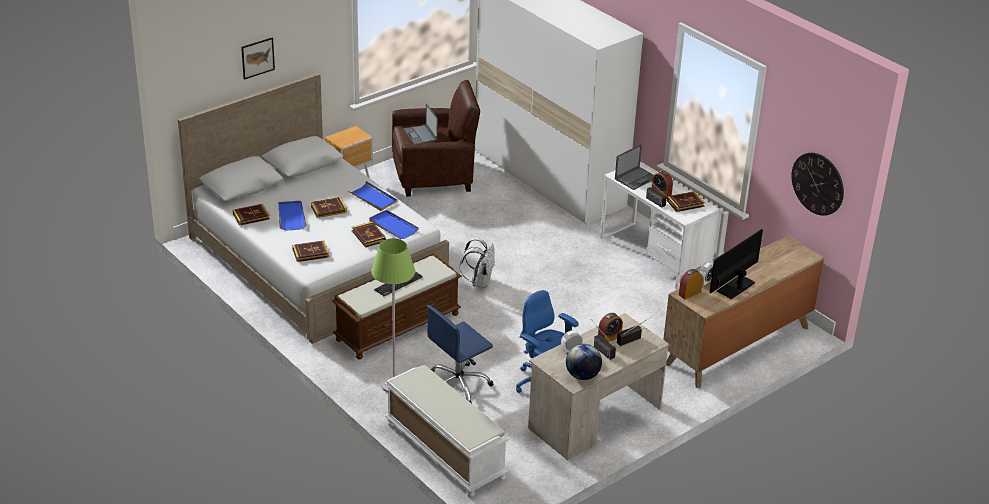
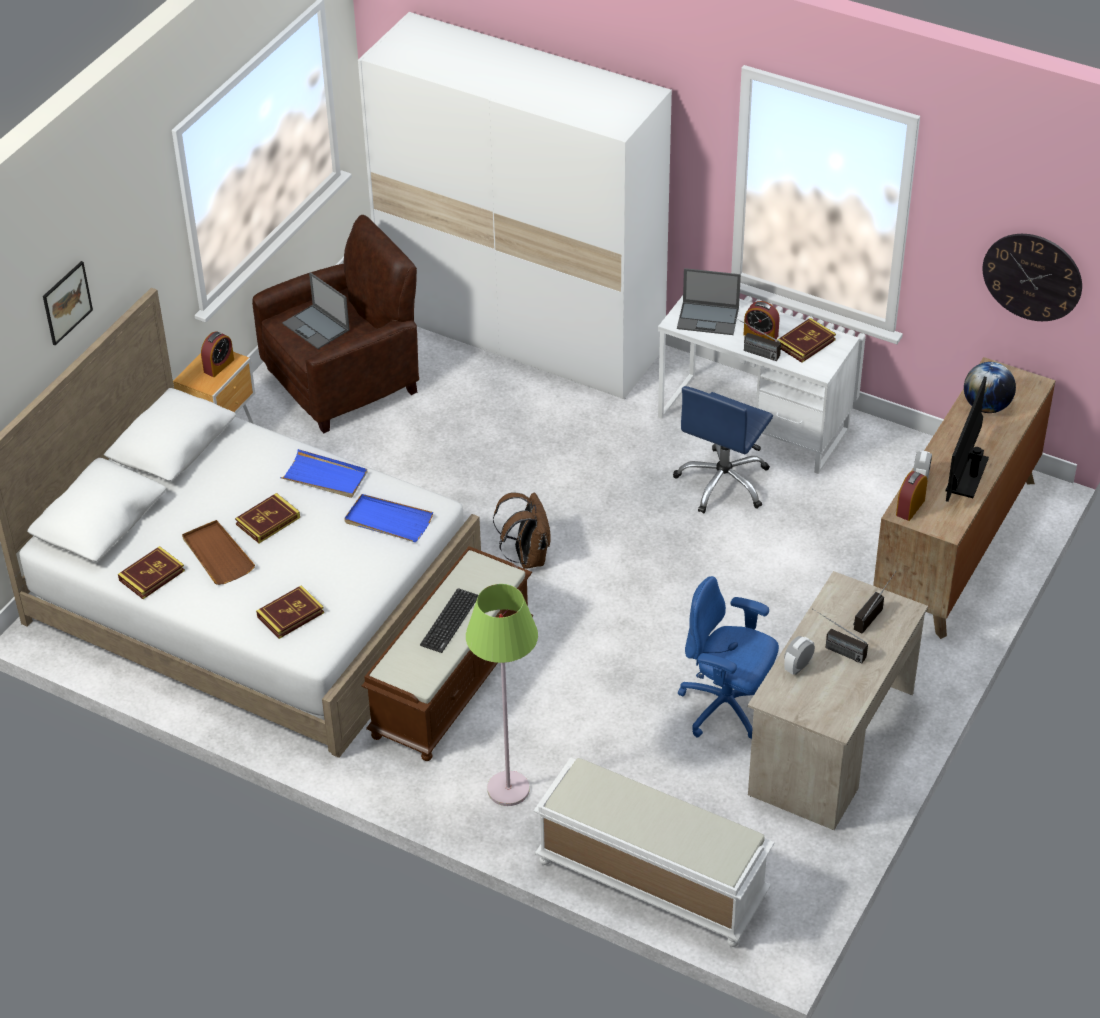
camera: 20 degrees left, 10 degrees up
(291, 217) = (217, 555): blue tray -> brown tray
(368, 236) = (362, 552): book -> none
(458, 385) = (603, 755): blue office chair -> blue office chair (723, 483)
(479, 282) = (527, 557): white backpack -> brown backpack
(582, 376) = (840, 706): globe -> globe (986, 406)
(609, 337) = (838, 623): alarm clock -> alarm clock (219, 366)
(636, 178) = (708, 318): laptop -> laptop turned 75 degrees clockwise

